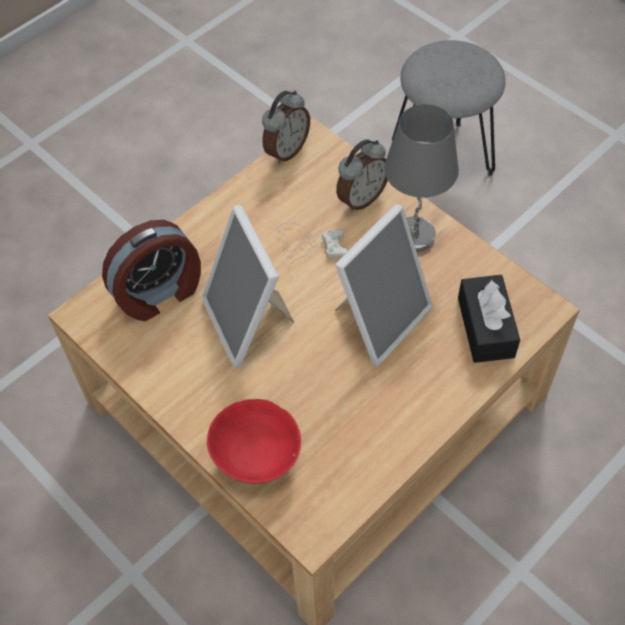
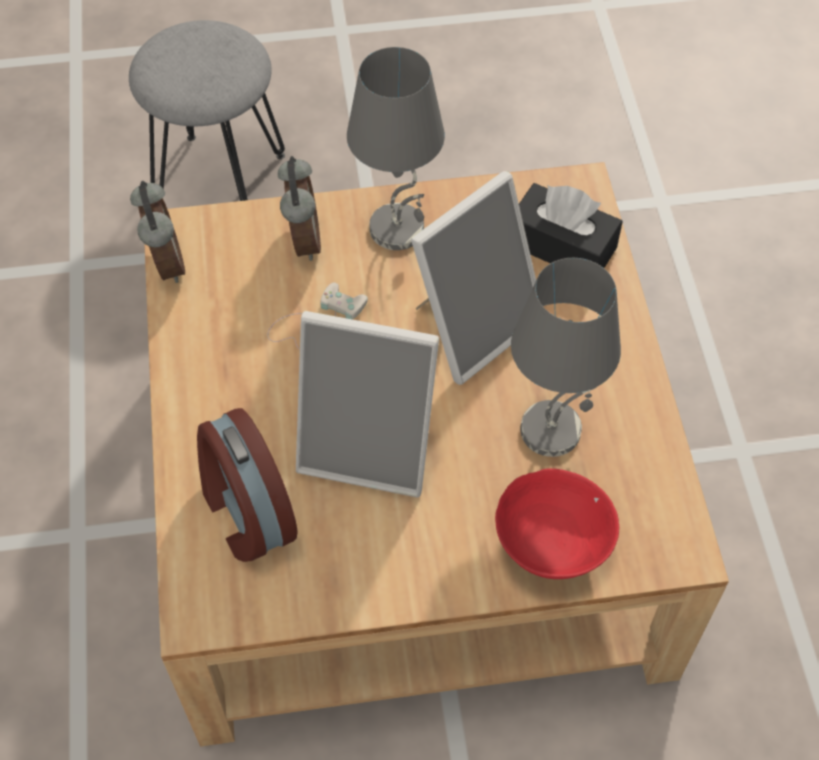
camera: 55 degrees left, 0 degrees up
(159, 293) = (246, 512): alarm clock -> alarm clock turned 150 degrees clockwise
(341, 407) = (552, 429): none -> grey table lamp
(379, 318) = (472, 325): picture frame -> picture frame turned 60 degrees clockwise

